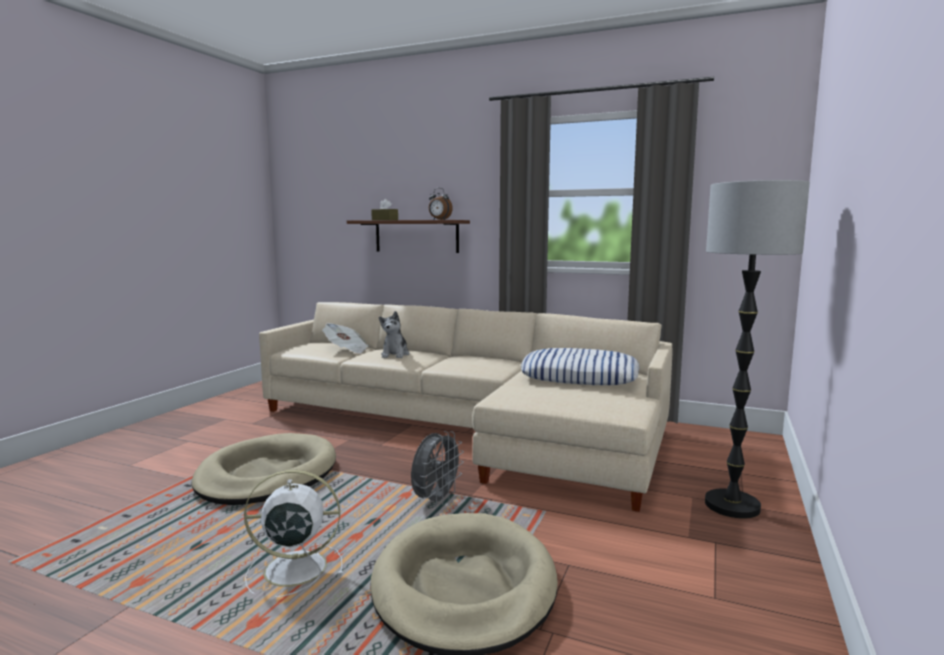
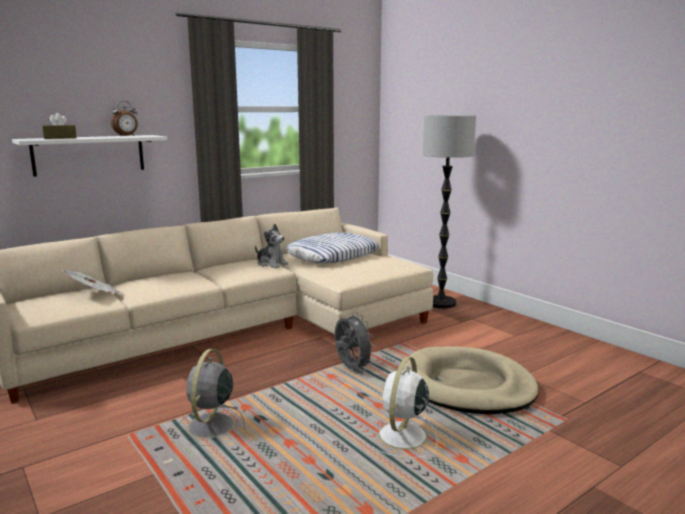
camera: 60 degrees left, 5 degrees up
(267, 475) = (210, 427): beige dog bed -> grey fan
(395, 354) = (165, 282): plush toy -> plush toy (271, 264)
(416, 236) = (89, 155): brown shelf -> white shelf

